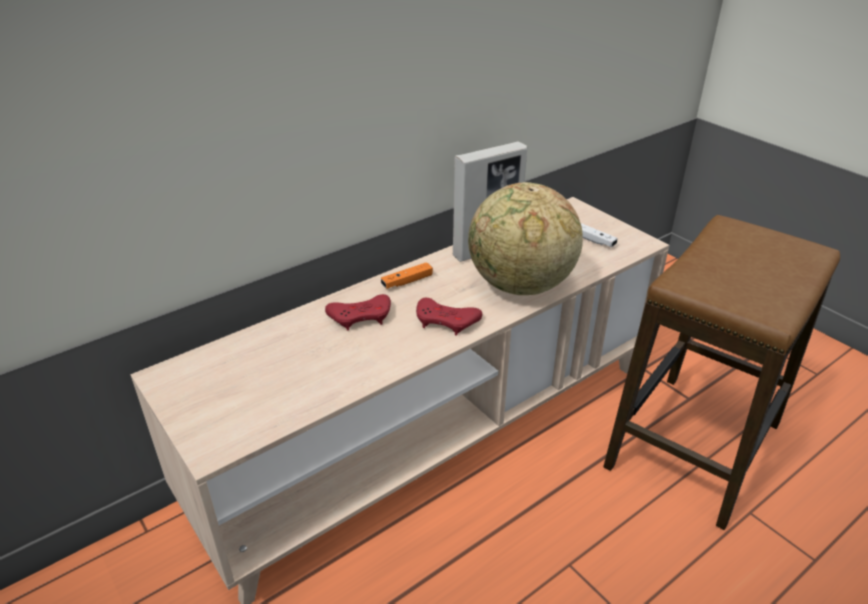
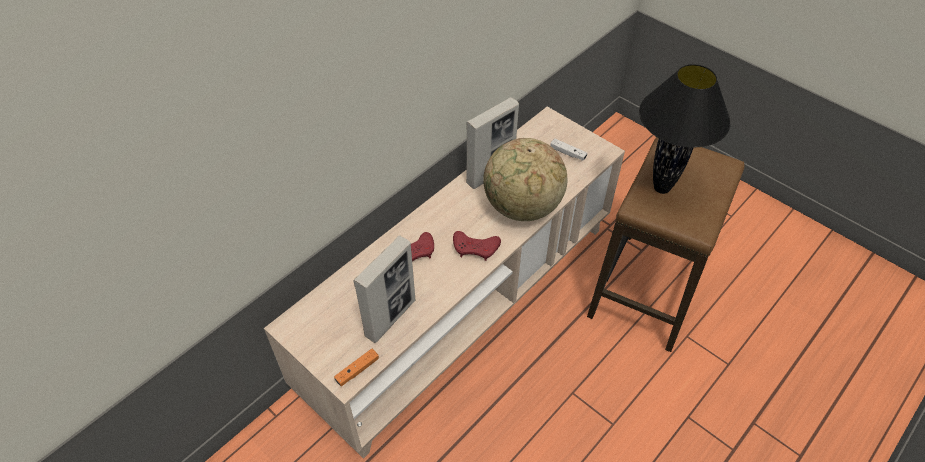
camera: 10 degrees left, 15 degrees up
(304, 383) = (390, 318): none -> picture frame
(407, 281) = (438, 214): orange game controller -> orange game controller (357, 370)
(715, 266) = (660, 188): none -> black table lamp

